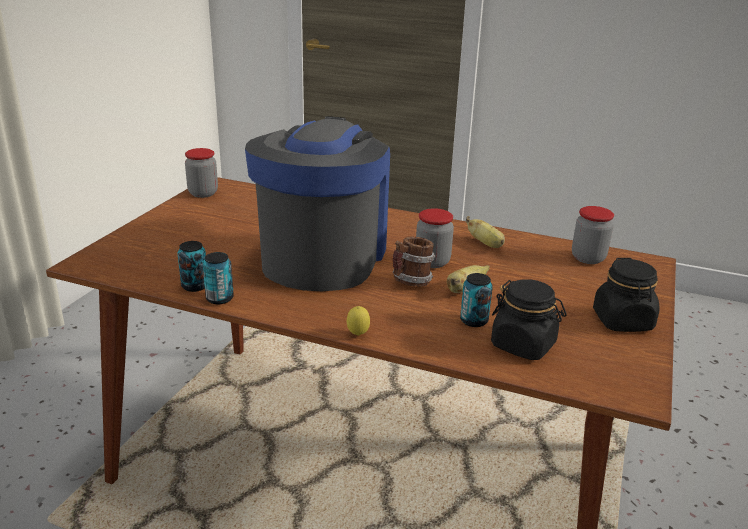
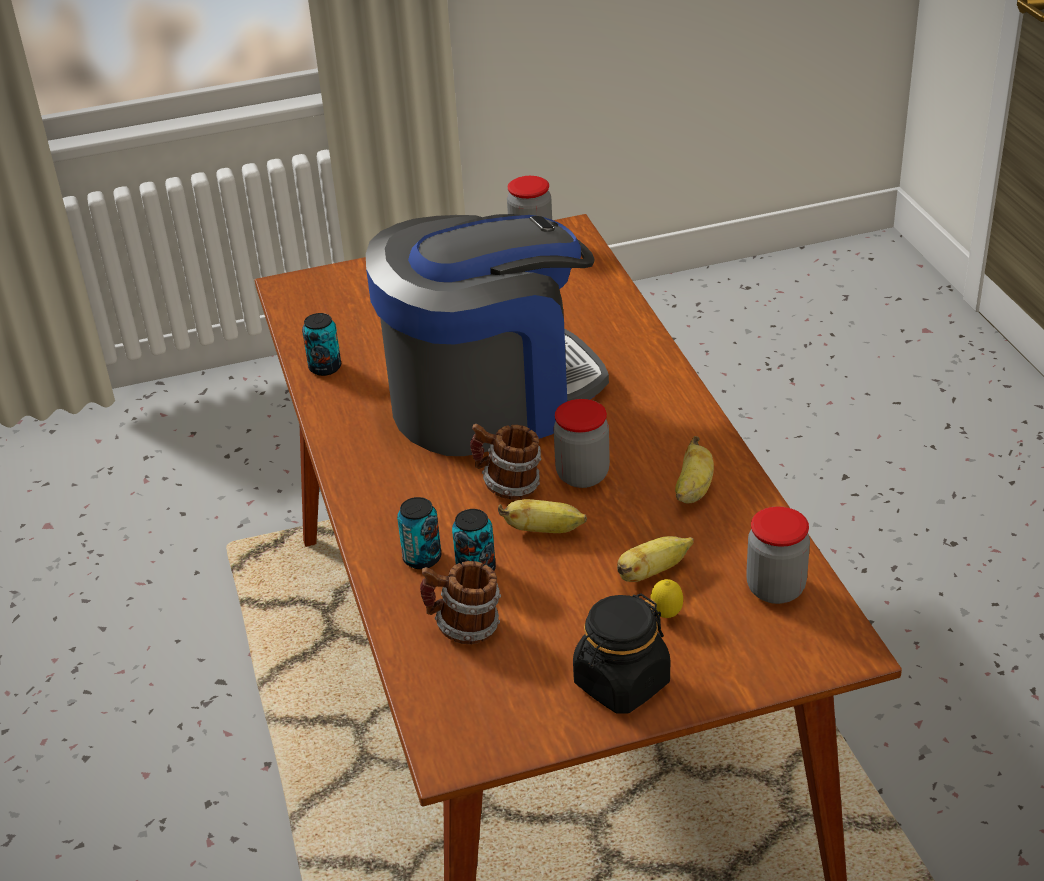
camera: 55 degrees right, 10 degrees up
(219, 298) = (320, 395): can -> can (422, 558)
(358, 335) = (352, 511): lemon -> lemon (666, 616)
(523, 345) = (464, 628): black jar -> mug
(539, 278) = (652, 572): none -> banana

